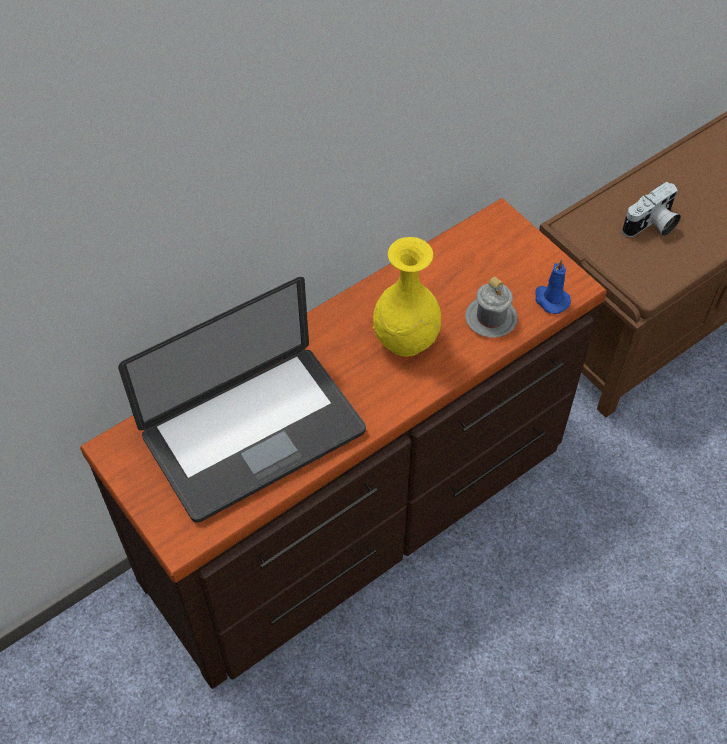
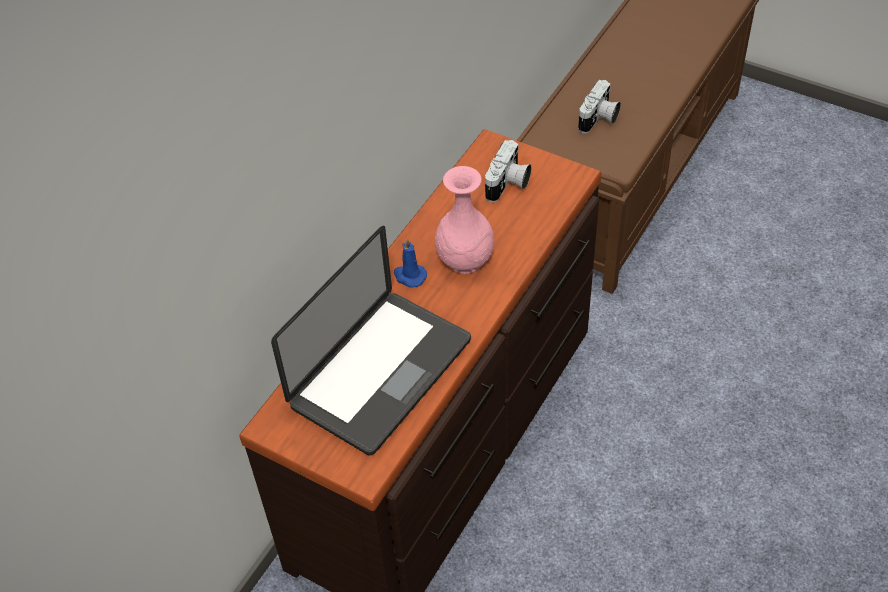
camera: 20 degrees left, 5 degrees down
(405, 339) = (464, 260): yellow vase -> pink vase
(491, 318) = (523, 221): grey mug -> none
(496, 270) = (508, 184): none -> camera
(550, 299) = (562, 192): blue candle -> blue candle (409, 276)

